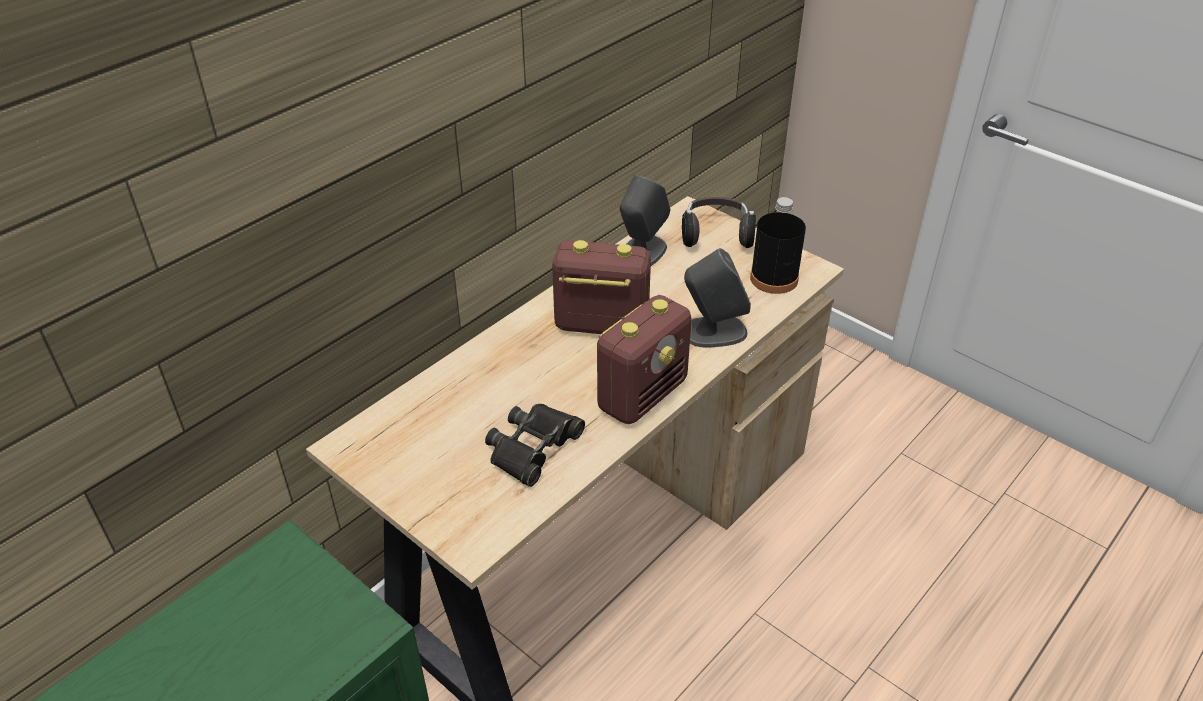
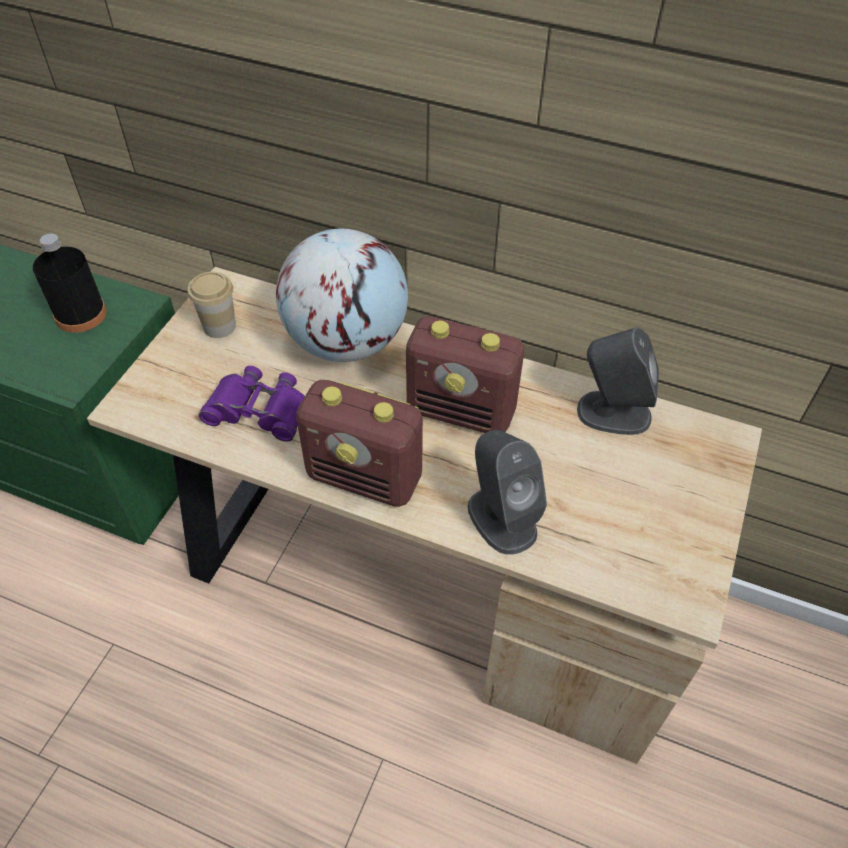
camera: 70 degrees right, 10 degrees up
(402, 458) = (219, 326): none -> cup
(480, 374) = (346, 342): none -> globe
(533, 448) = (258, 410): black binoculars -> purple binoculars
(600, 325) = (462, 411): radio -> radio turned 120 degrees clockwise
(716, 235) = (696, 478): headphones -> none
(774, 279) = (642, 561): black bottle -> black bottle (81, 314)

